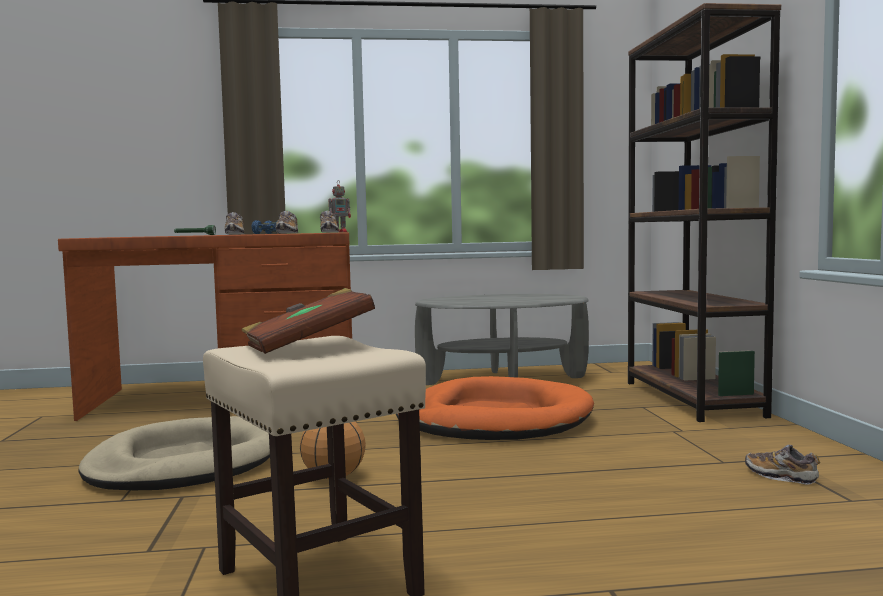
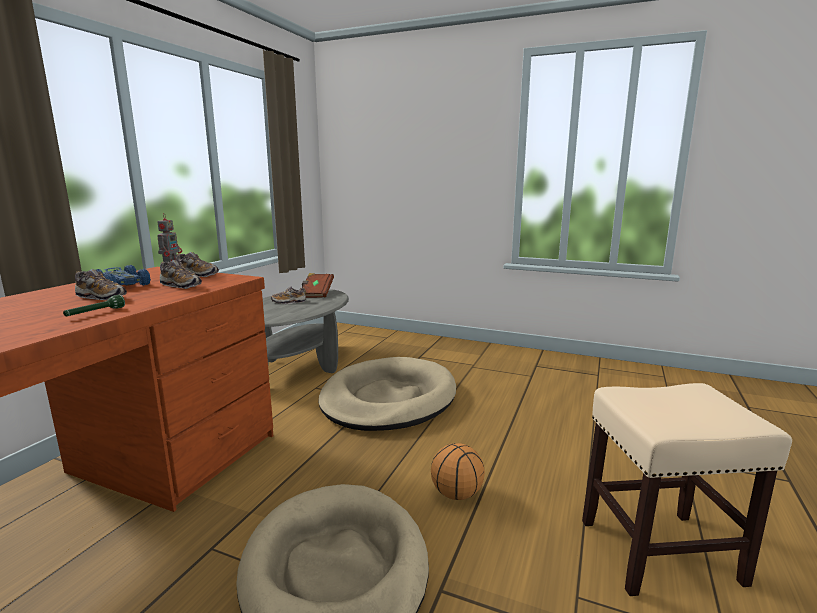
camera: 60 degrees left, 10 degrees up
(308, 345) = (664, 404): brown book -> brown book (316, 293)
(494, 419) = (388, 399): orange dog bed -> beige dog bed
(692, 399) = (421, 342): brown bookcase -> none
(780, 476) = (560, 374): shoe -> shoe (288, 302)

